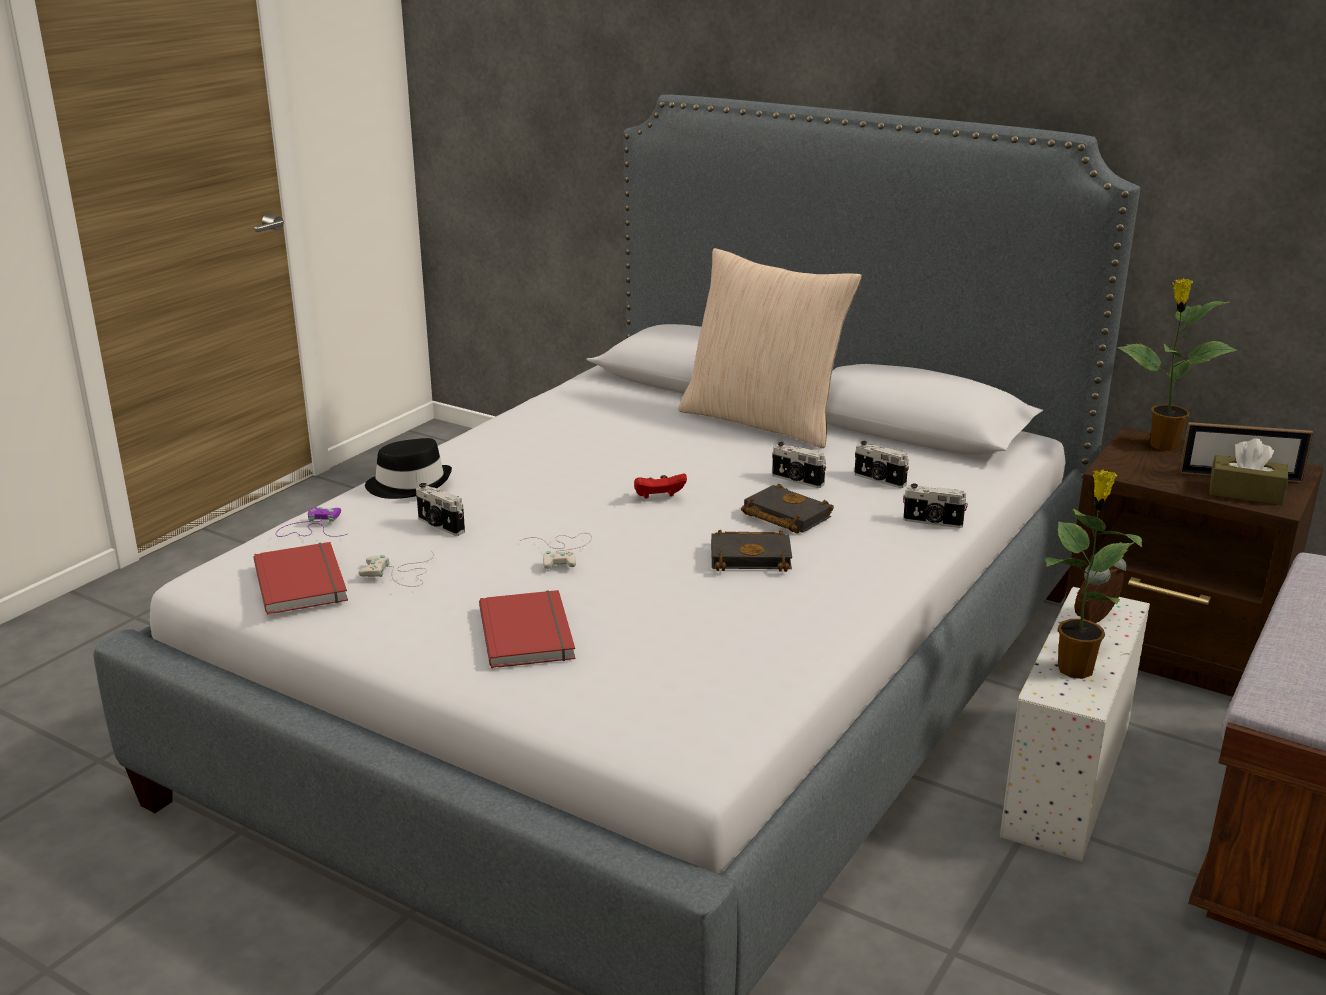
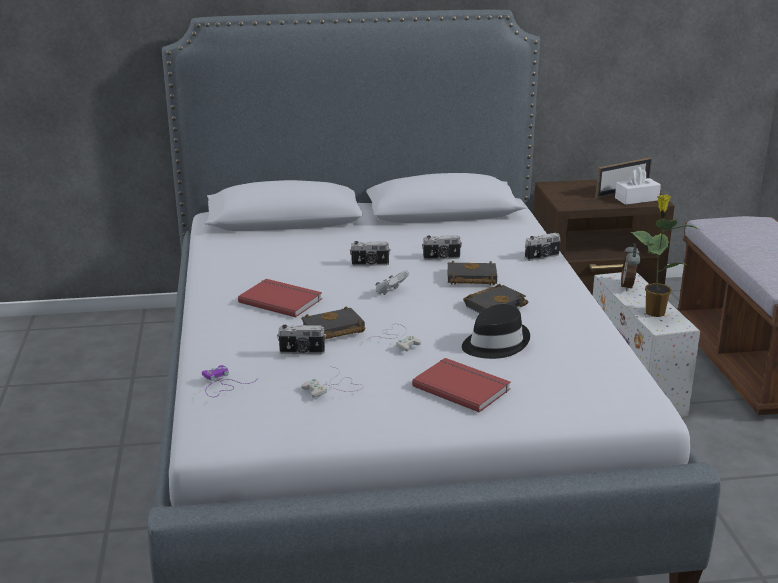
camera: 40 degrees left, 0 degrees up
(304, 581) = (283, 415): red book -> red book (281, 300)
(409, 484) = (226, 337): black hat -> black hat (494, 343)
(512, 515) = (332, 330): none -> black book
(659, 498) = (391, 292): red game controller -> white game controller
(763, 421) = (363, 231): beige pillow -> none
(879, 480) = (480, 244): camera -> camera (370, 264)
(1162, 445) = (568, 186): potted plant -> none
(1245, 493) = (636, 199): brown tissue box -> white tissue box

